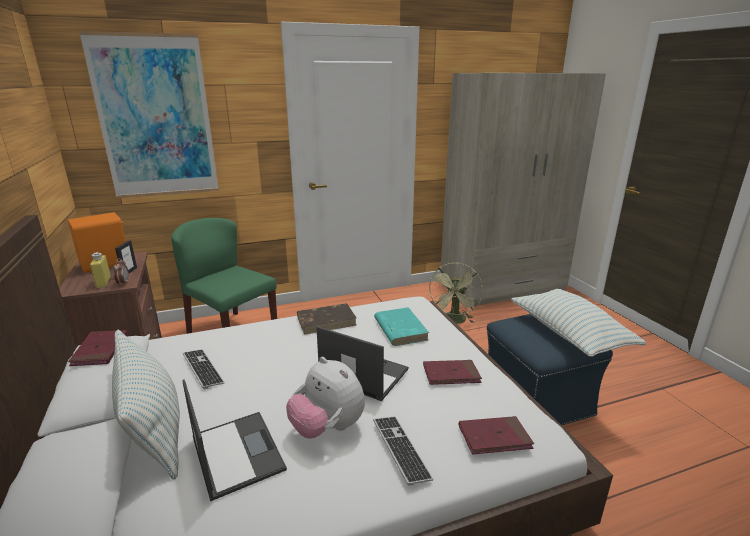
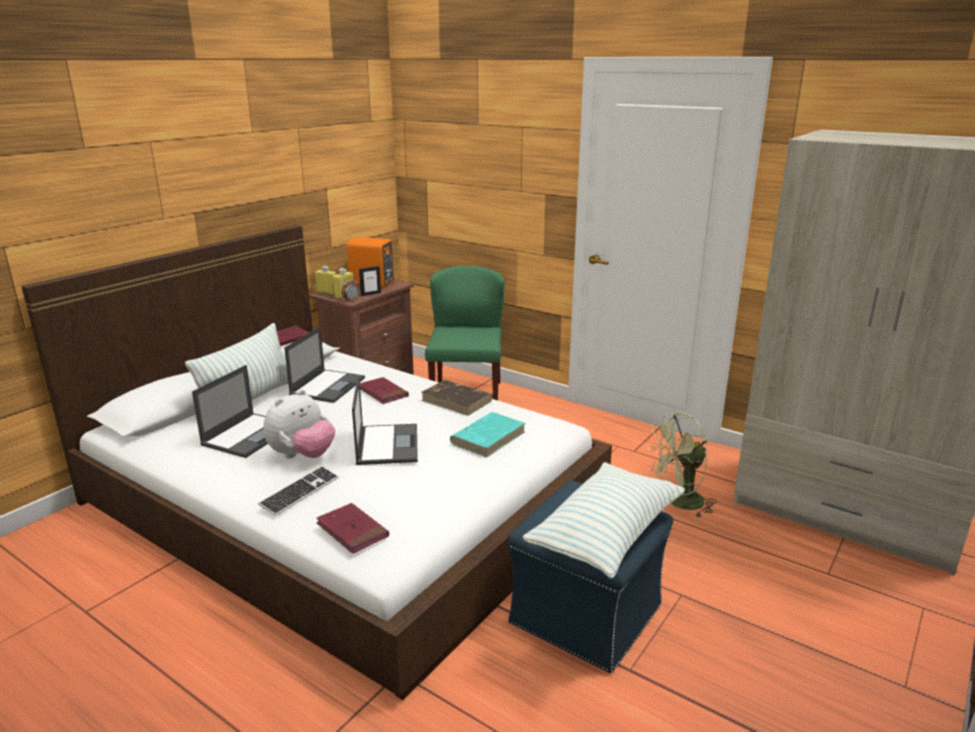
camera: 55 degrees right, 0 degrees up
(75, 288) = (327, 293): none -> yellow bottle
(156, 118) = (460, 156): picture -> none
(203, 369) = (328, 386): keyboard -> laptop
(327, 428) = (302, 456): plush toy -> plush toy turned 150 degrees counterclockwise
(451, 374) = (435, 486): red book -> red book (383, 393)

